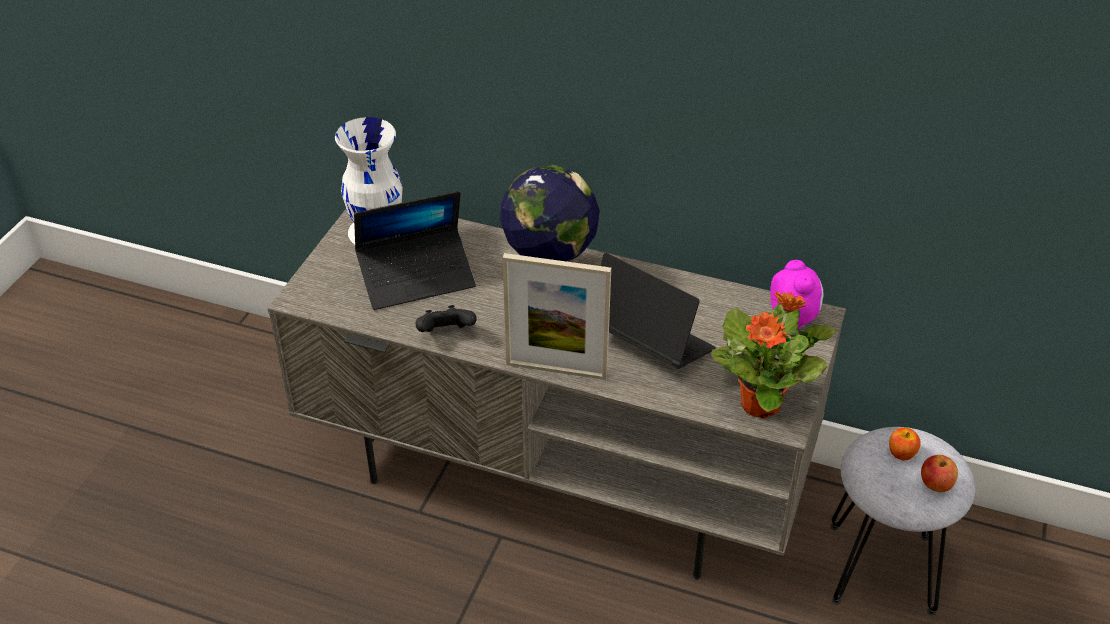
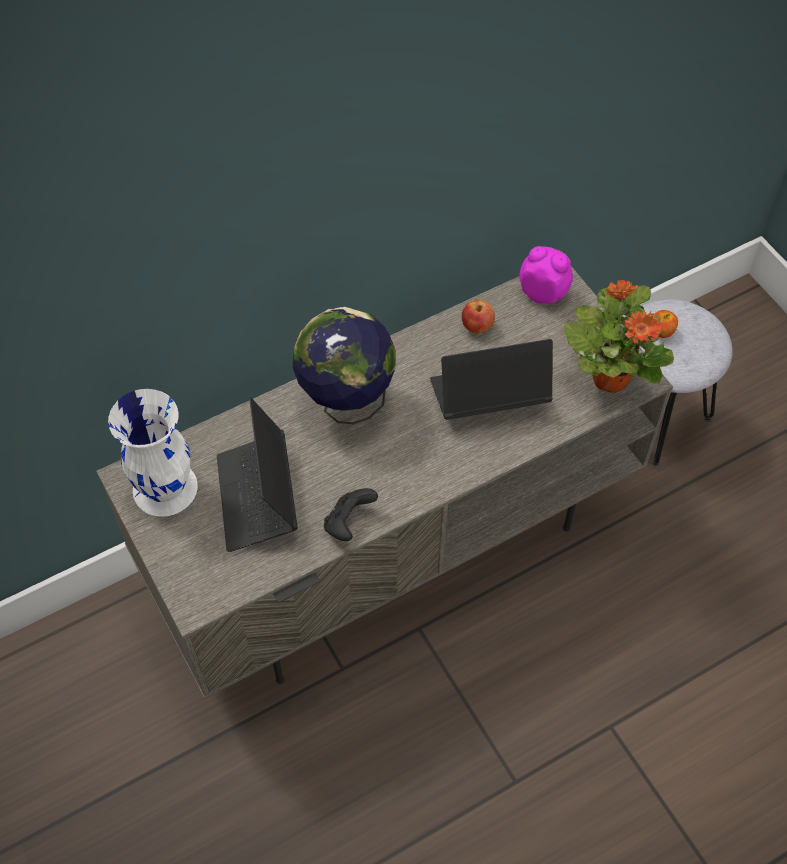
camera: 50 degrees left, 15 degrees up
(417, 277) = (257, 498): laptop -> laptop turned 150 degrees clockwise
(556, 370) = (460, 477): picture frame -> none
(935, 485) = (703, 336): apple -> apple (477, 327)

